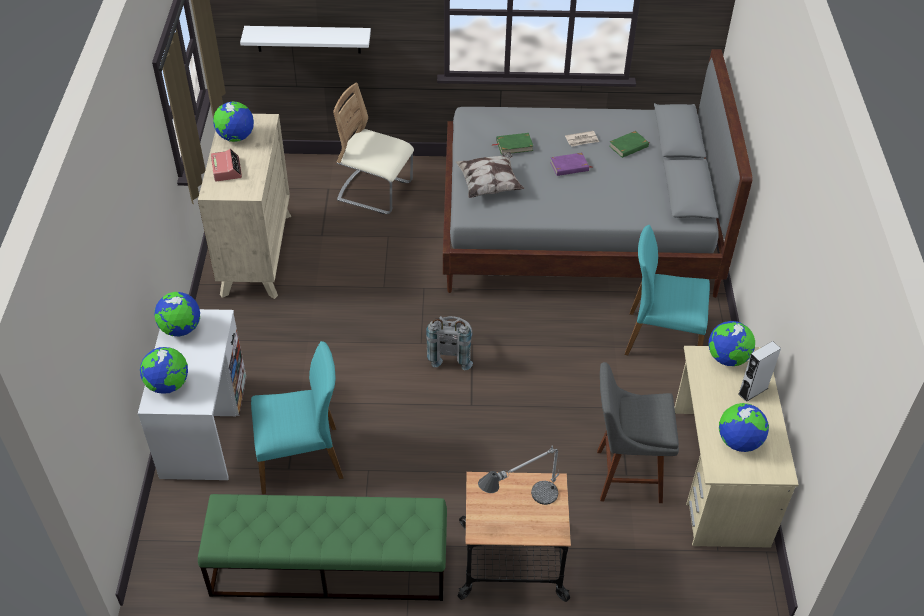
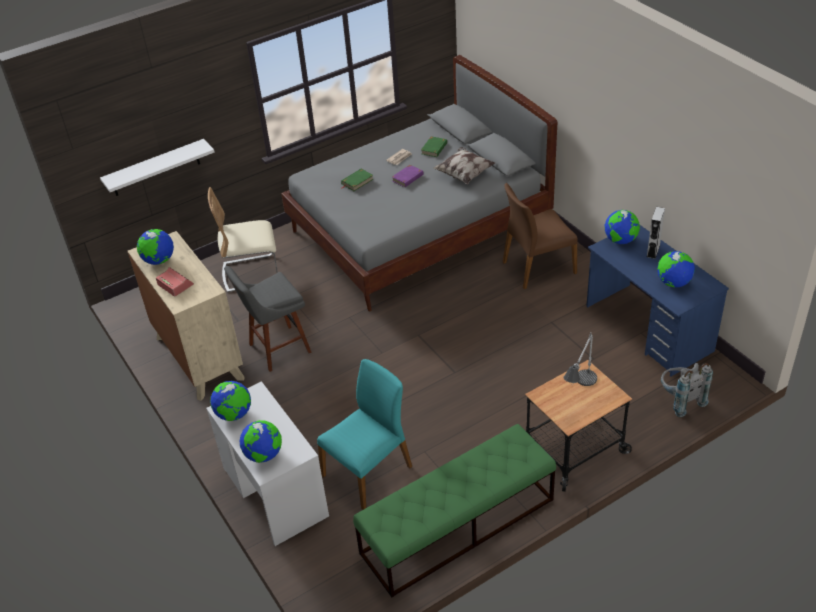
camera: 30 degrees left, 5 degrees down
(450, 353) = (409, 348): grey backpack -> grey backpack (680, 400)
(489, 185) = (364, 213): pillow -> pillow (464, 174)
(624, 476) = (592, 360): grey stool -> grey stool (276, 349)
(662, 338) = (537, 267): turquoise chair -> brown chair
(719, 477) = (648, 329): beige desk -> blue desk

